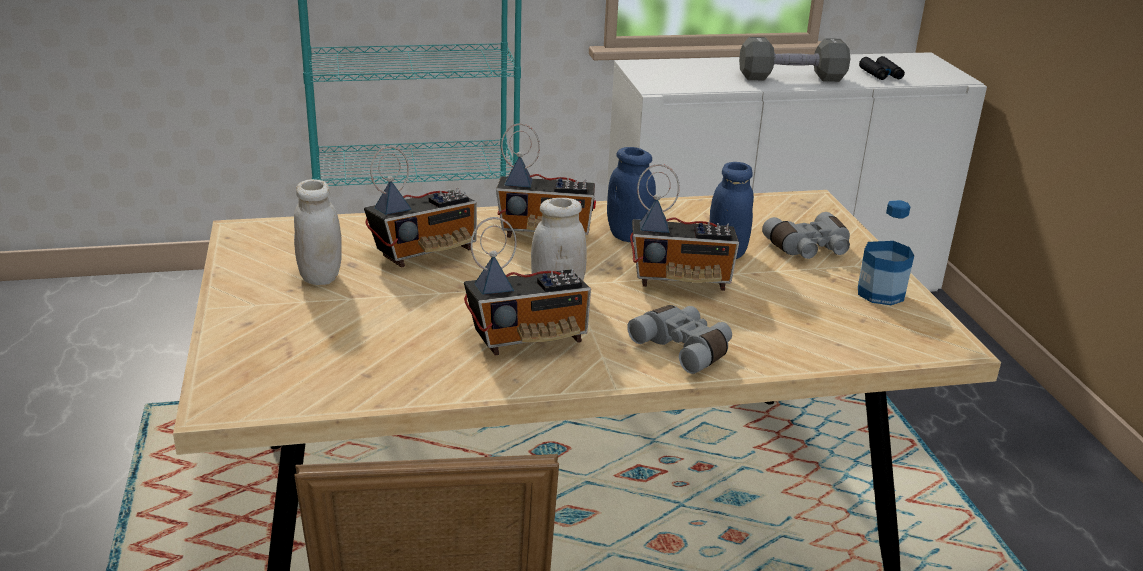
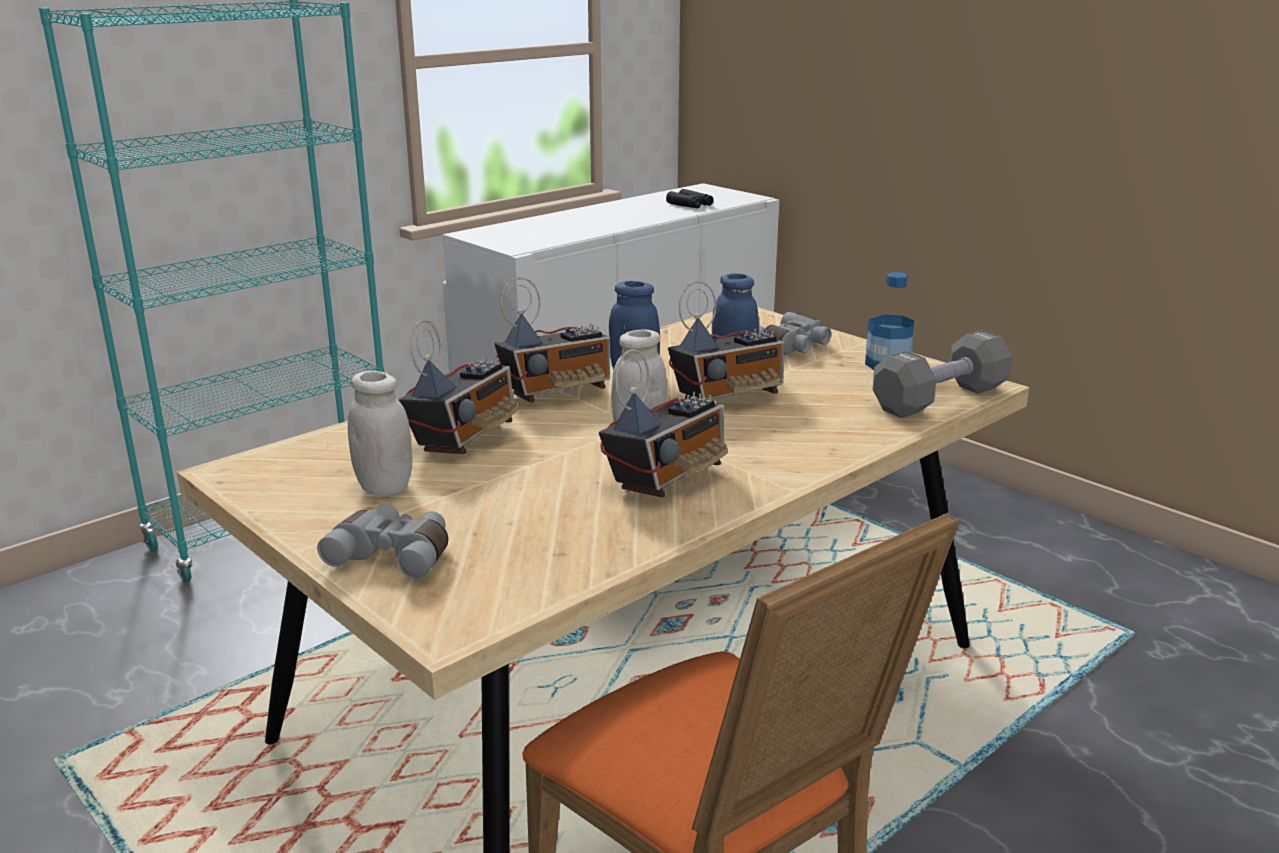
camera: 30 degrees left, 5 degrees down
(685, 348) = (804, 445): grey binoculars -> grey binoculars (394, 555)
(791, 78) = (623, 220): grey dumbbell -> grey dumbbell (939, 399)

